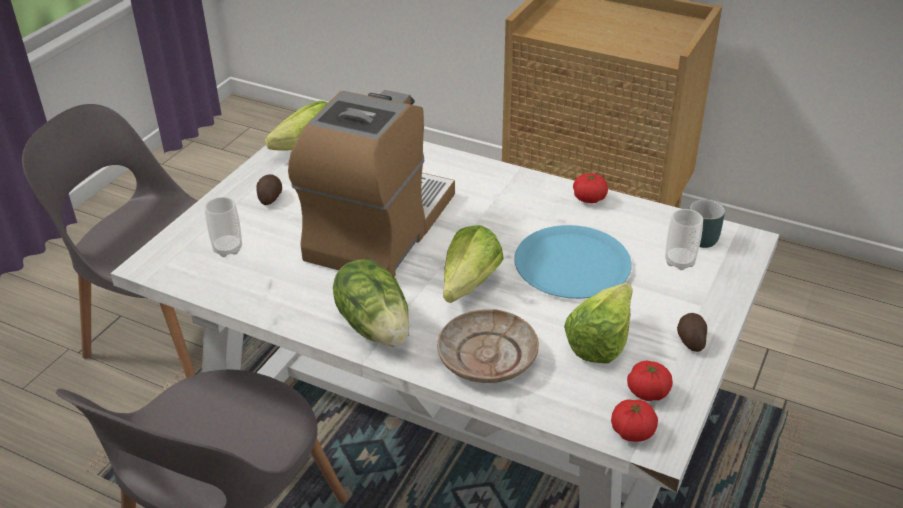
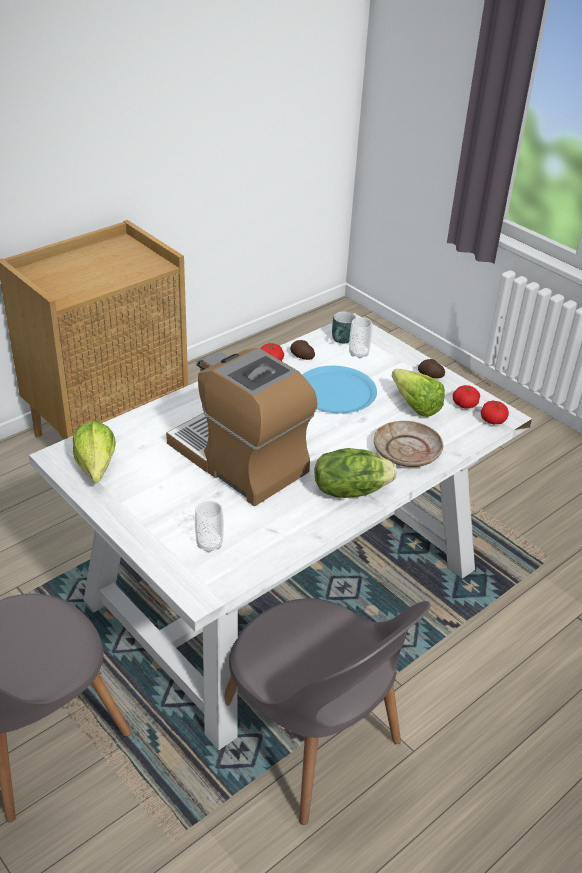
camera: 70 degrees left, 0 degrees up
(269, 198) = (153, 506): potato -> potato (301, 356)
(464, 290) = (335, 442): lettuce -> none

